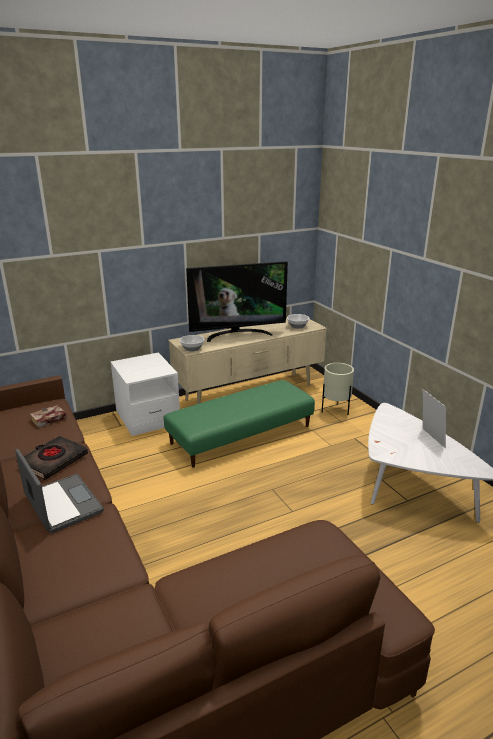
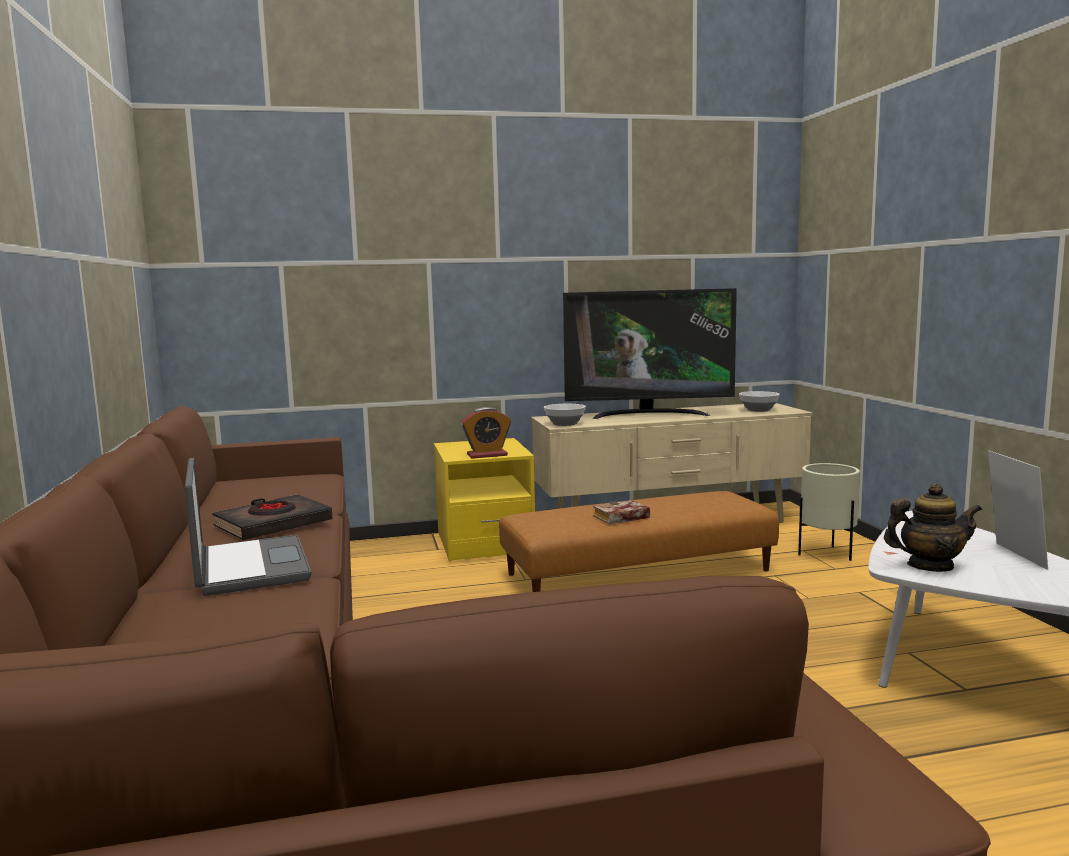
camera: 15 degrees right, 15 degrees down
(48, 420) = (298, 488): book -> book (620, 518)
(147, 418) = (485, 543): white nightstand -> yellow nightstand
(149, 374) = (487, 455): none -> alarm clock
(241, 434) = (637, 572): green ottoman -> brown ottoman
(395, 451) = (929, 566): none -> teapot

